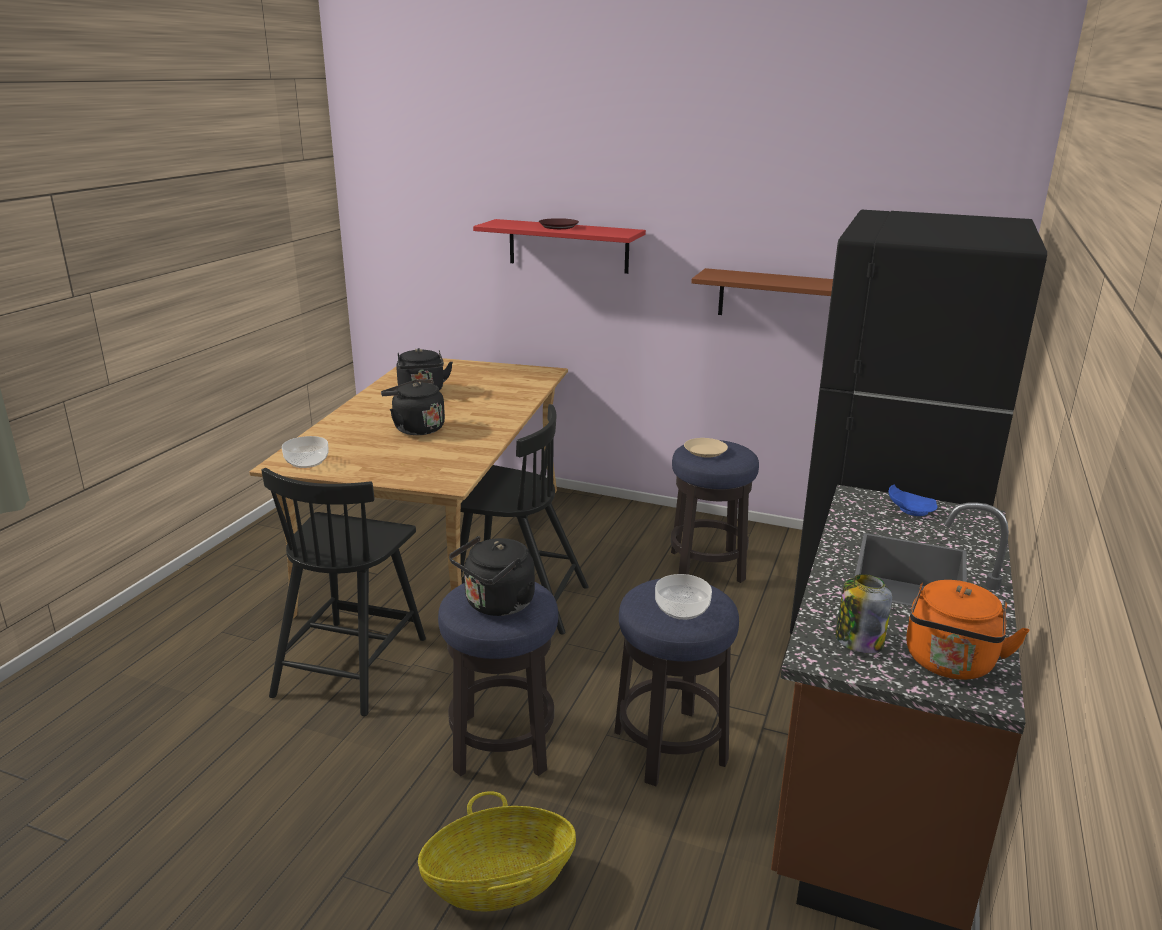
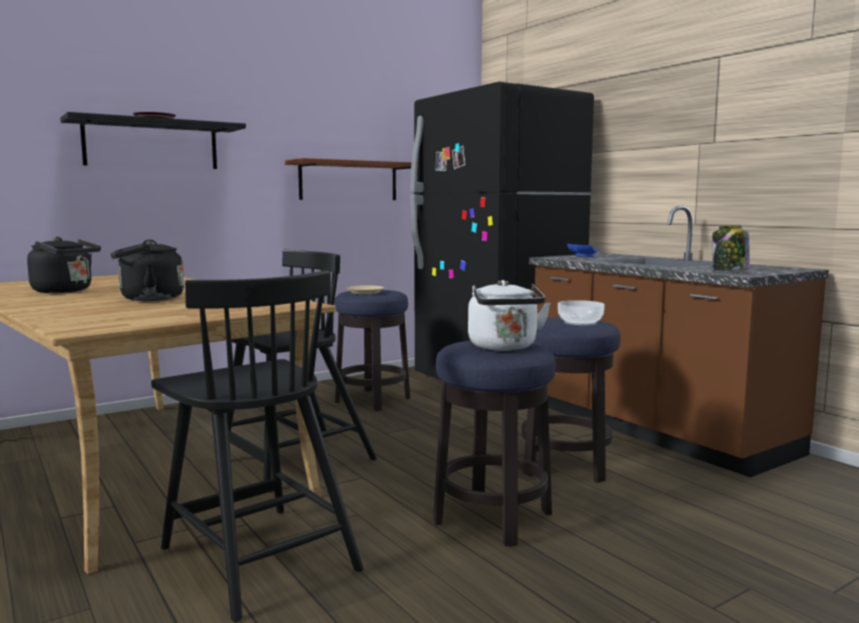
camera: 55 degrees left, 15 degrees down
(306, 462) = (107, 323): bowl -> none
(496, 605) = (504, 347): black kettle -> white kettle
(499, 881) = (669, 563): basket -> none
(568, 246) = (151, 145): red shelf -> black shelf
(949, 664) = (766, 268): orange kettle -> none

